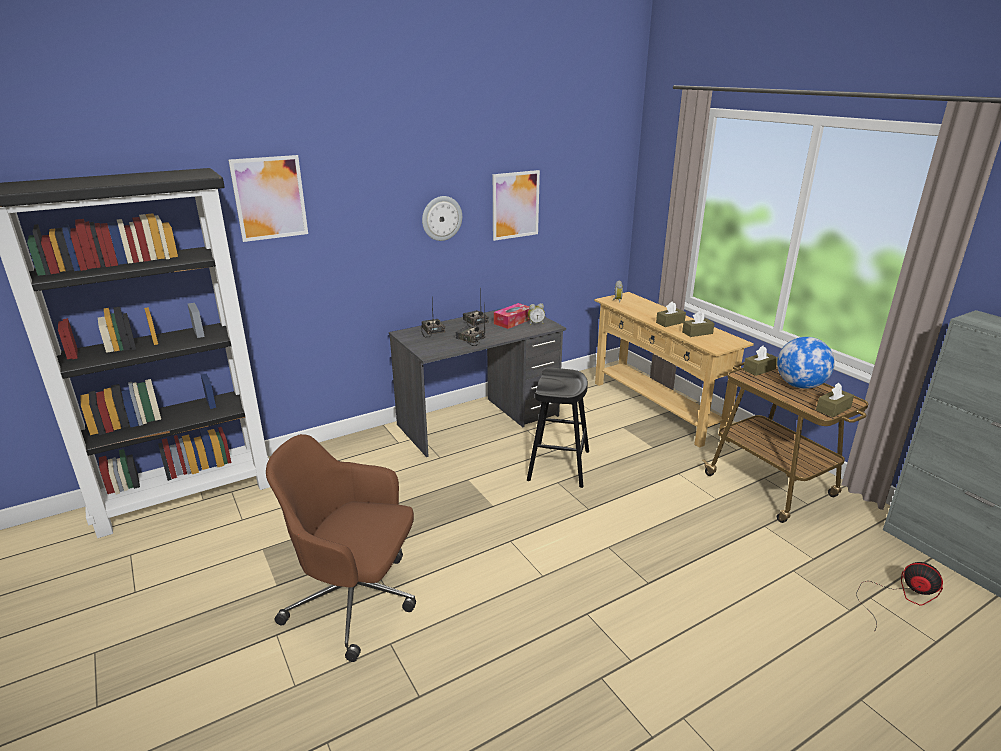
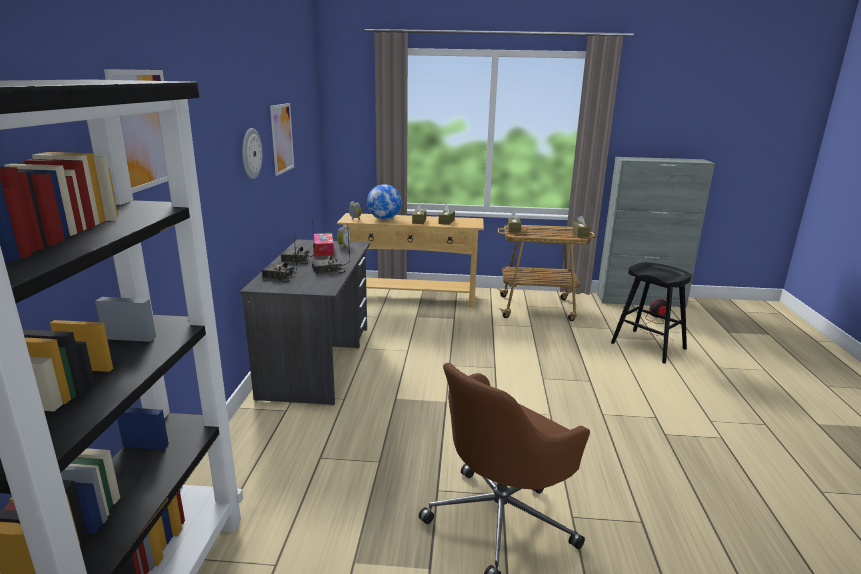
camera: 55 degrees left, 5 degrees down
(559, 465) = (429, 356): black stool -> black stool (648, 346)
(800, 386) = (545, 230): globe -> globe (384, 219)

